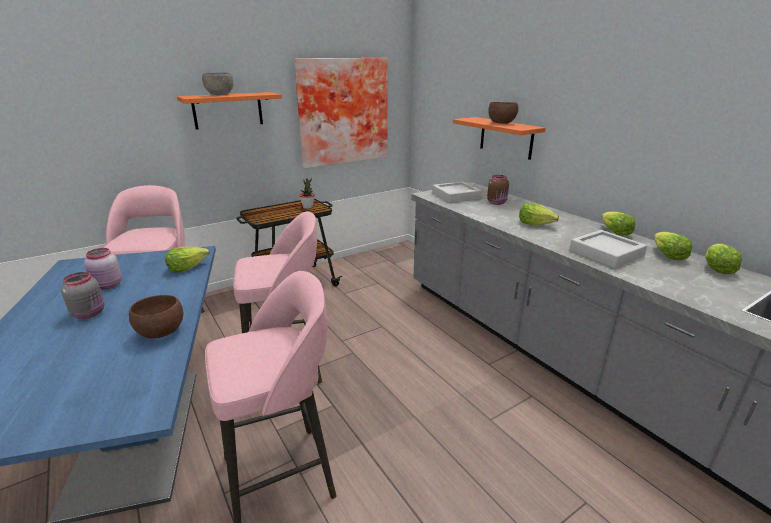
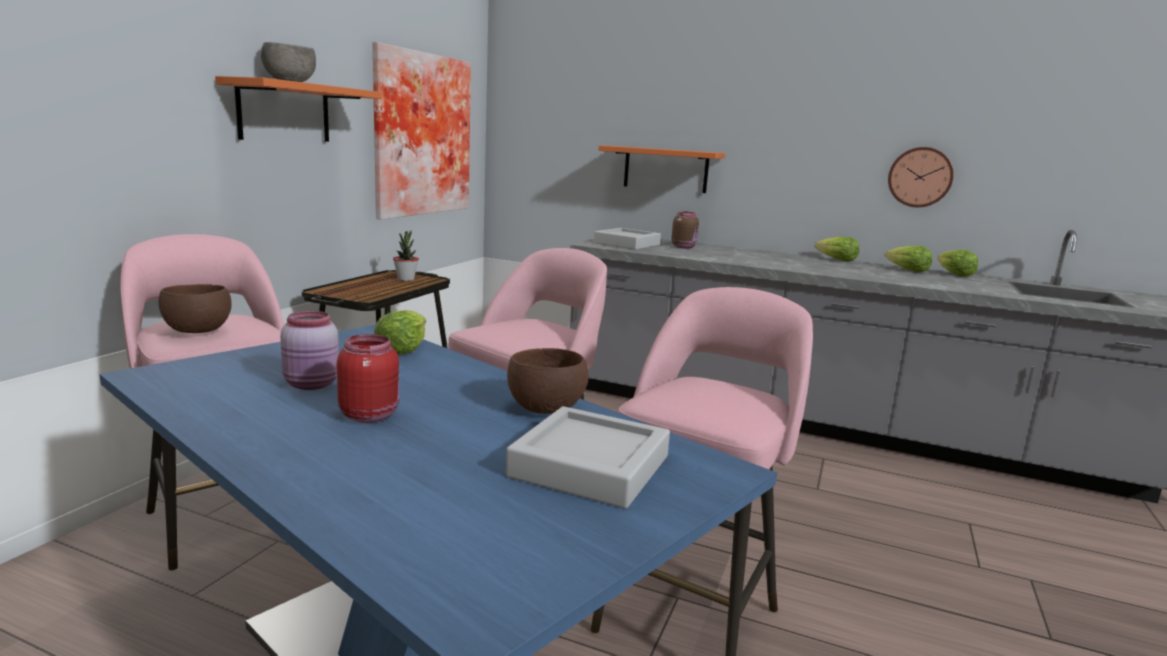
camera: 35 degrees left, 10 degrees down
(90, 313) = (370, 414): grey jar -> red jar
(502, 123) = (671, 149): brown bowl -> brown bowl (199, 331)
(535, 224) = (761, 259): lettuce -> none
(606, 253) = (865, 273): grey tray -> grey tray (590, 466)
(708, 164) = (919, 177): none -> wall clock

